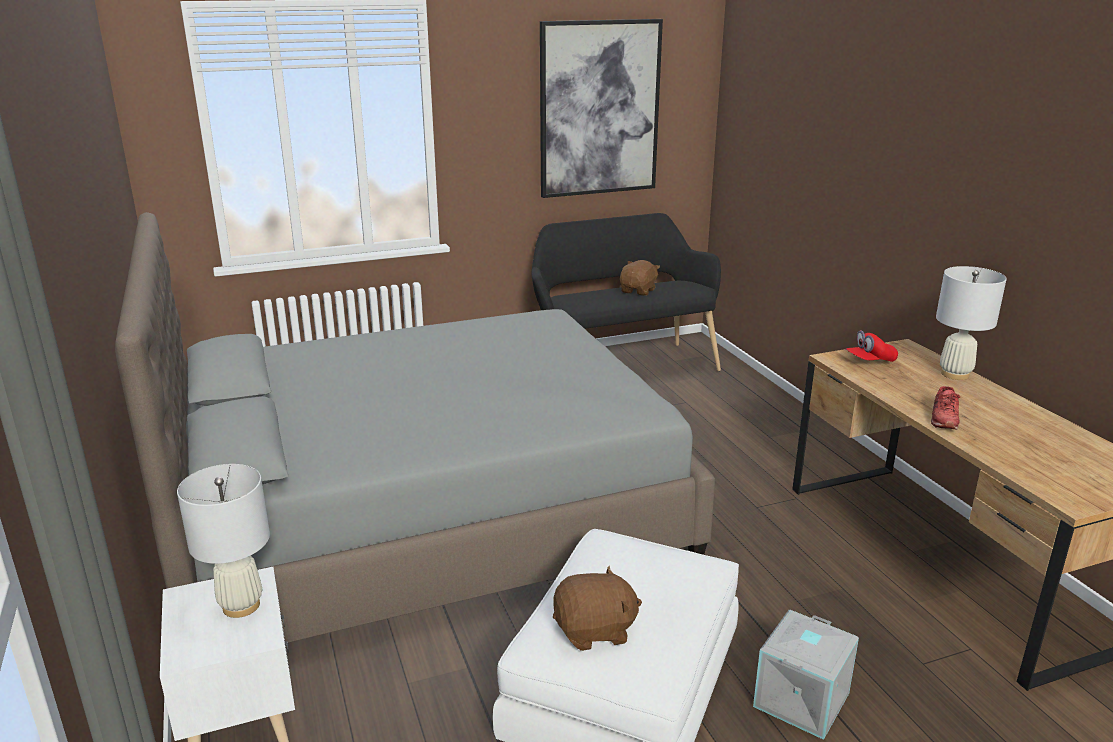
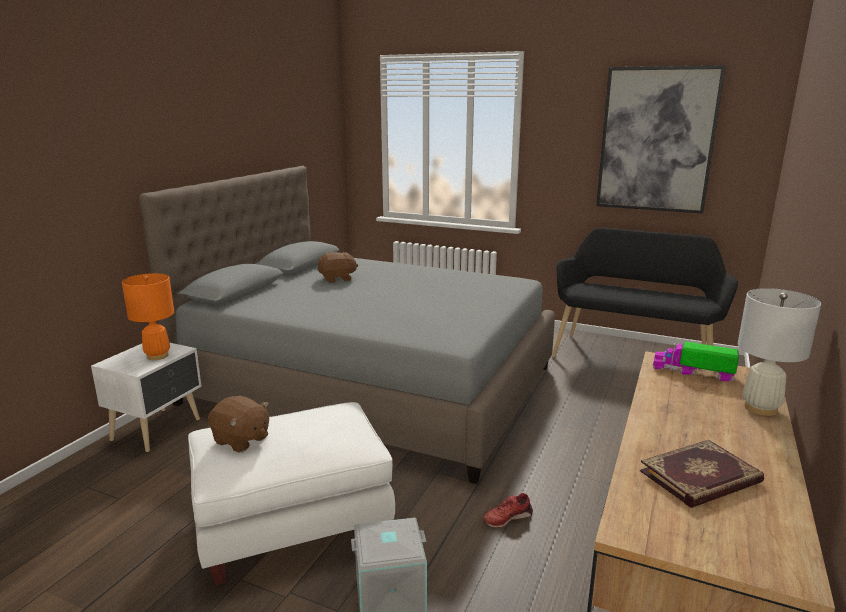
camera: 45 degrees right, 5 degrees down
(241, 606) = (157, 356): white table lamp -> orange table lamp
(638, 291) = (649, 293): brown plush toy -> brown plush toy (337, 279)
(870, 361) = (692, 372): red cap -> toy truck
(943, 418) = (659, 427): red shoe -> red shoe (507, 517)
(1028, 443) = (701, 478): none -> book

